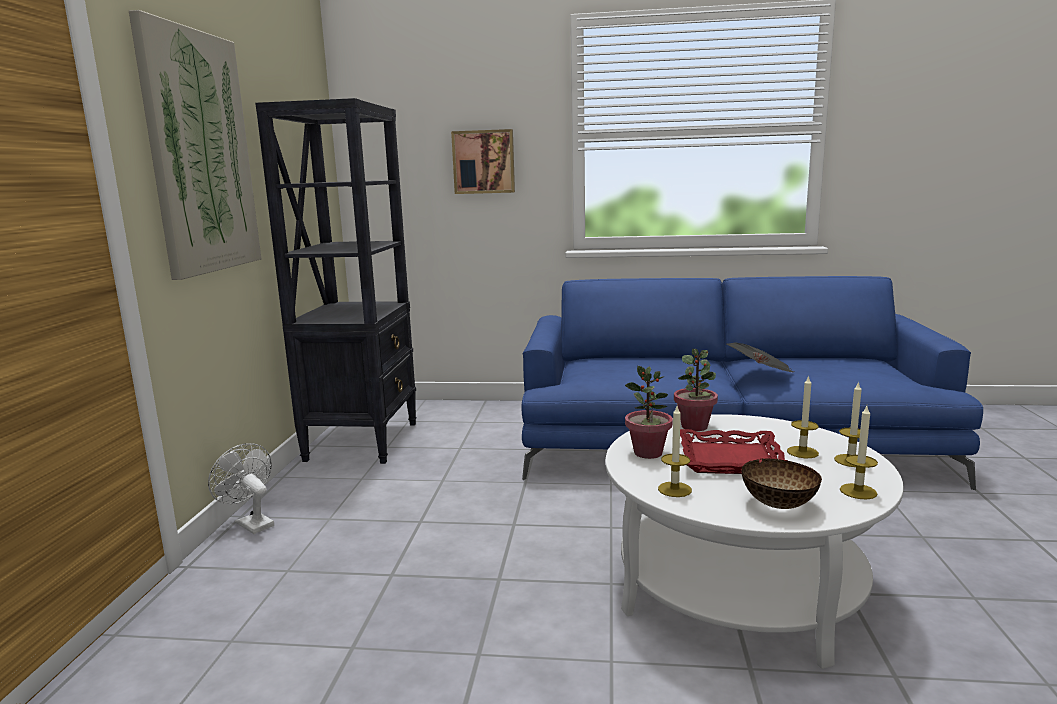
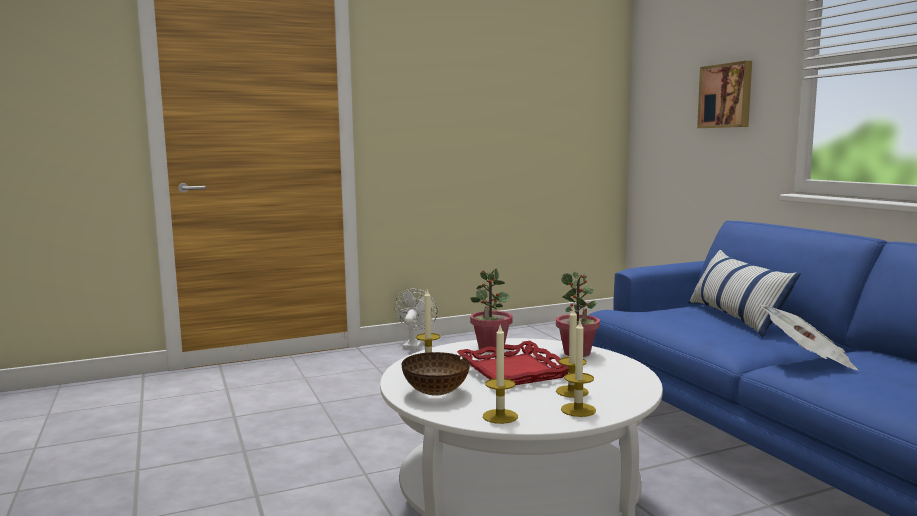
camera: 60 degrees right, 5 degrees down
(200, 153) = (435, 94): picture -> none
(363, 441) = (558, 333): black bookcase -> none
(638, 363) = (736, 318): none -> pillow

